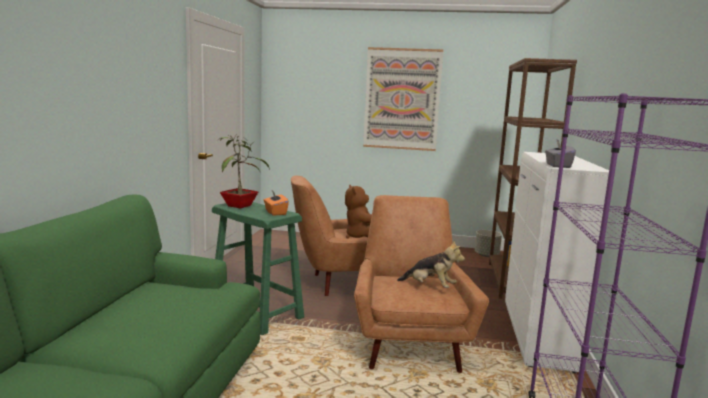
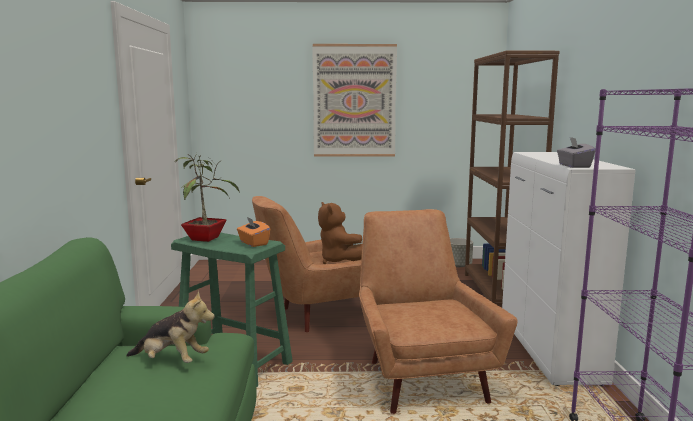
camera: 10 degrees left, 0 degrees up
(430, 287) = (444, 311): plush toy -> plush toy (172, 361)

